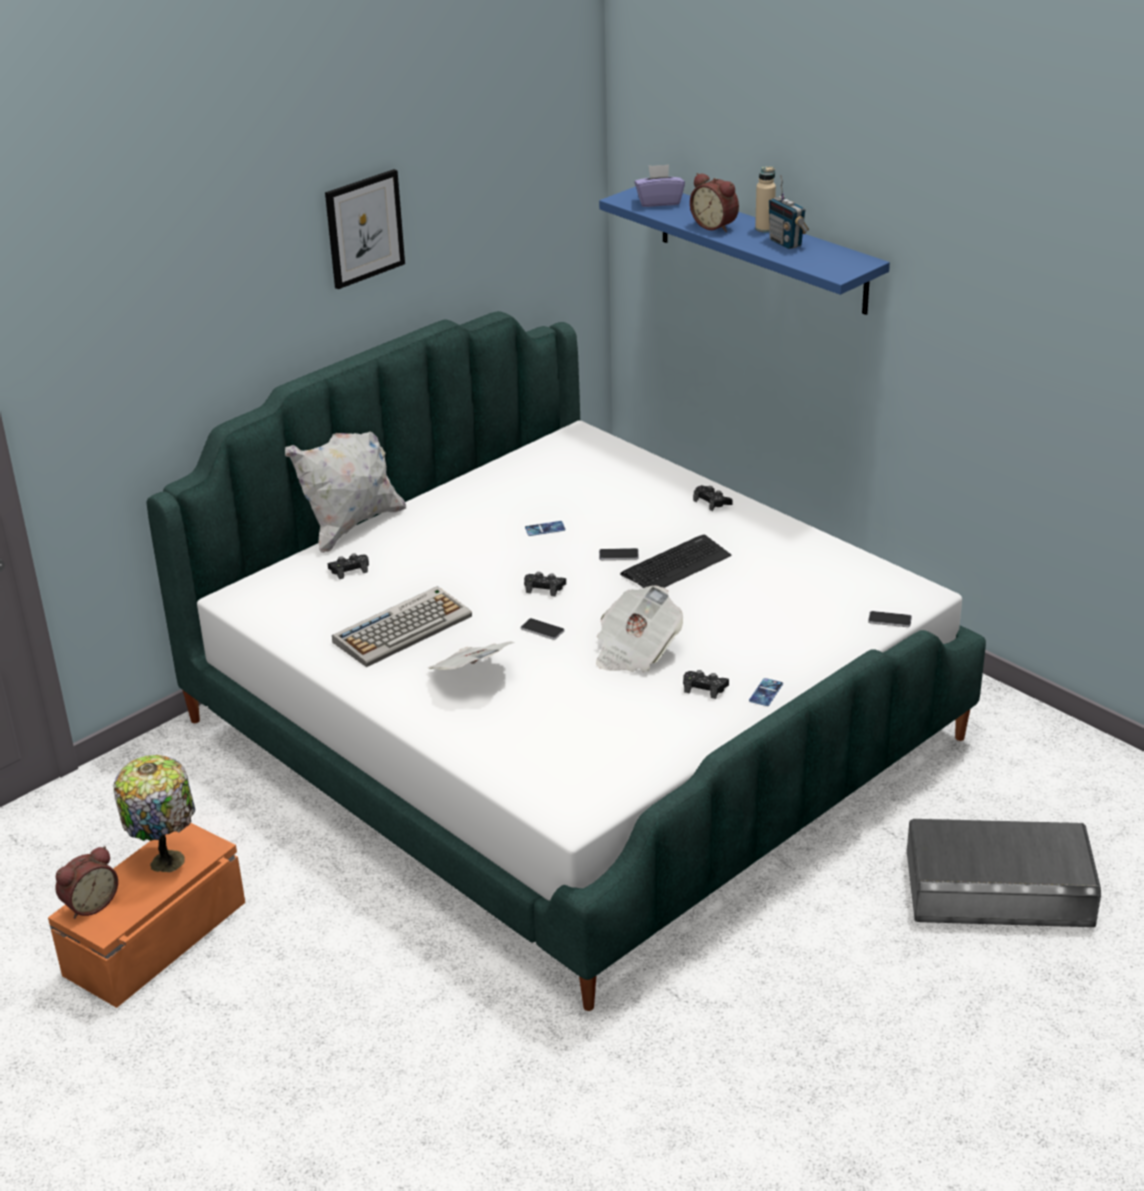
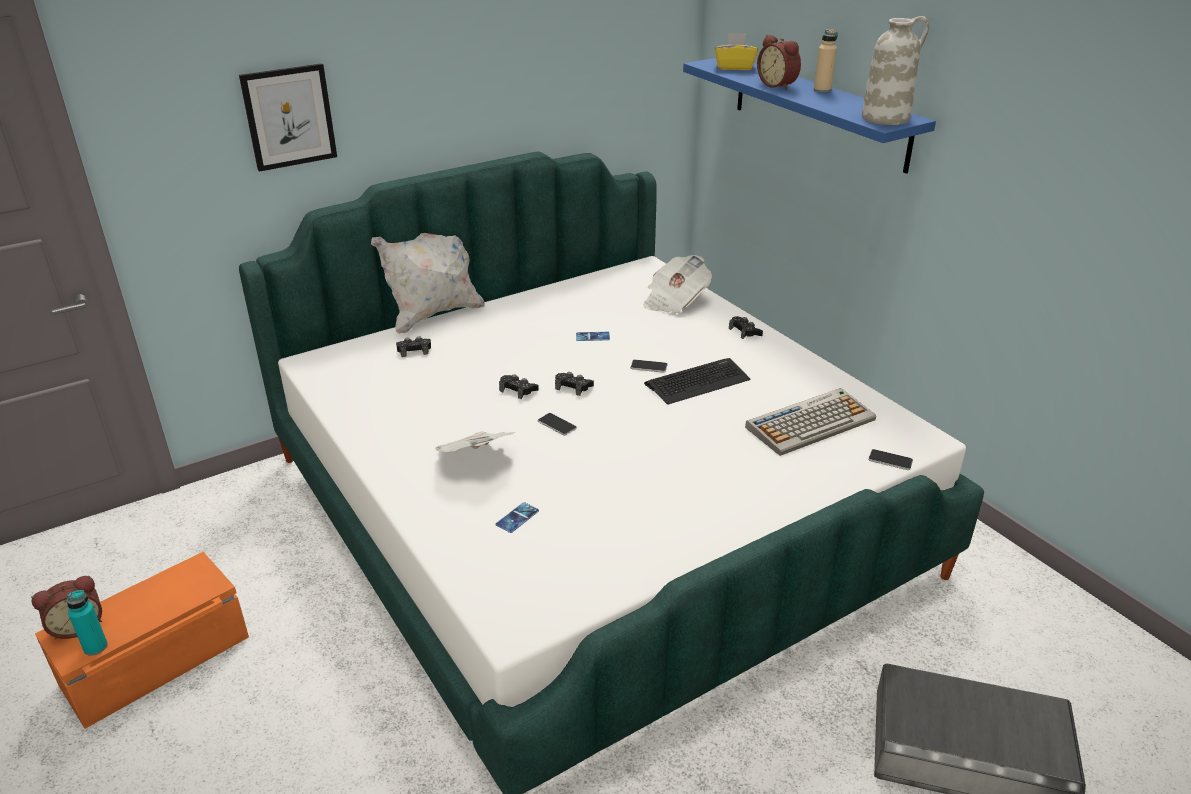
camera: 10 degrees right, 0 degrees up
(122, 919) = (95, 647): none -> turquoise bottle
(167, 859) = (168, 591): table lamp -> none
(364, 228) = (465, 56): picture -> picture (289, 117)
(403, 628) = (435, 406): keyboard -> keyboard (811, 423)
(635, 651) = (635, 457): newspaper -> newspaper (674, 301)
(659, 202) = (734, 67): purple tissue box -> yellow tissue box
(705, 688) = (691, 504): black game controller -> black game controller (518, 390)
(766, 692) = (751, 518): phone -> phone (517, 518)
(786, 243) = (839, 100): radio -> none
(838, 263) = (886, 118): none -> white vase

